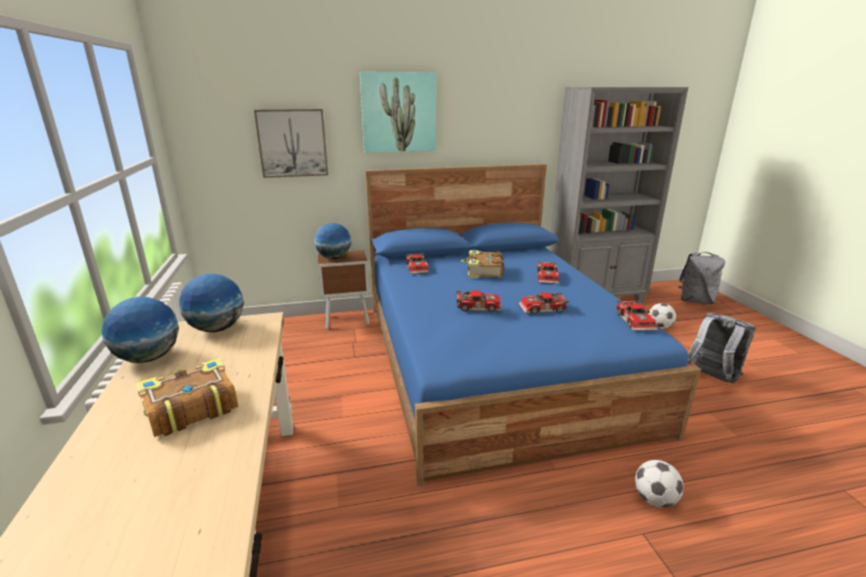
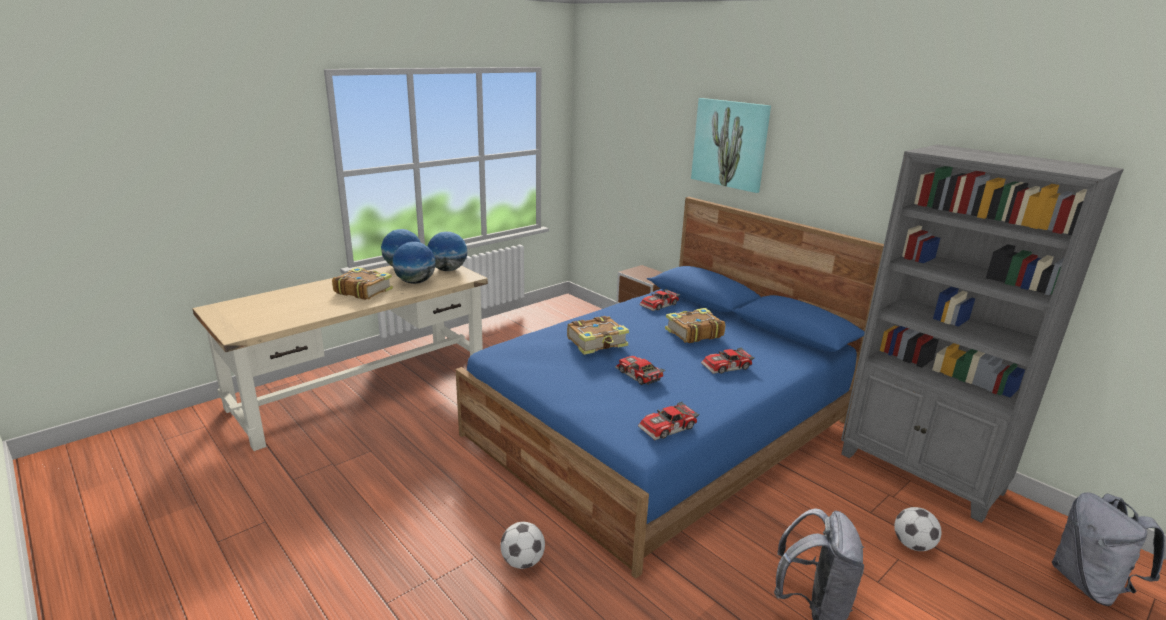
camera: 60 degrees right, 0 degrees up
(292, 143) = (642, 157): picture -> none
(334, 258) = (640, 272): globe -> globe (415, 282)
(478, 306) = (598, 343): toy car -> book

